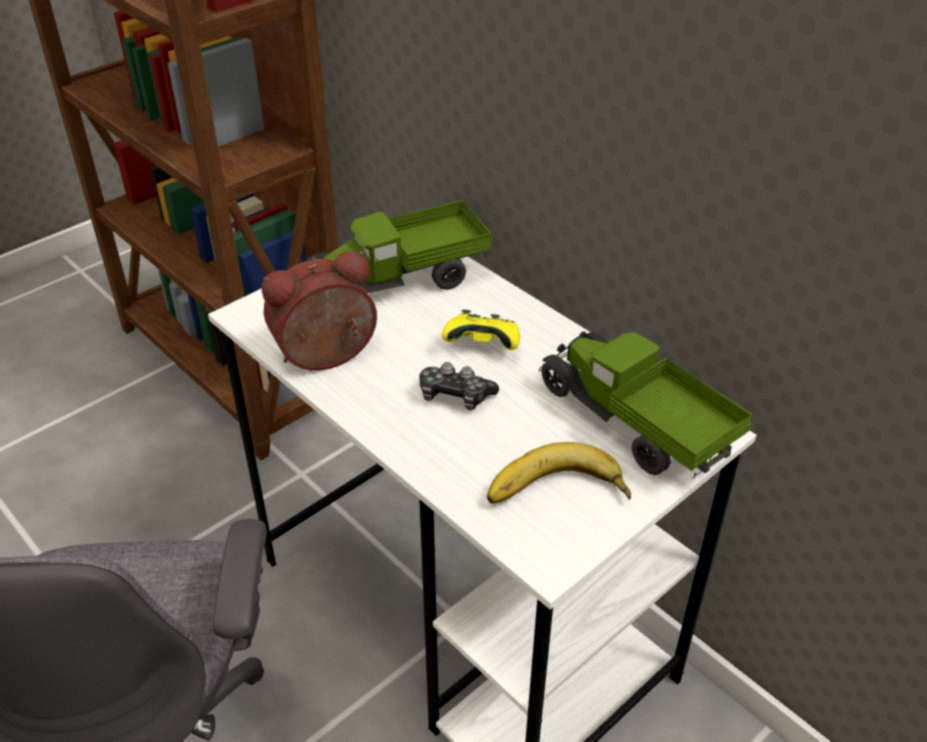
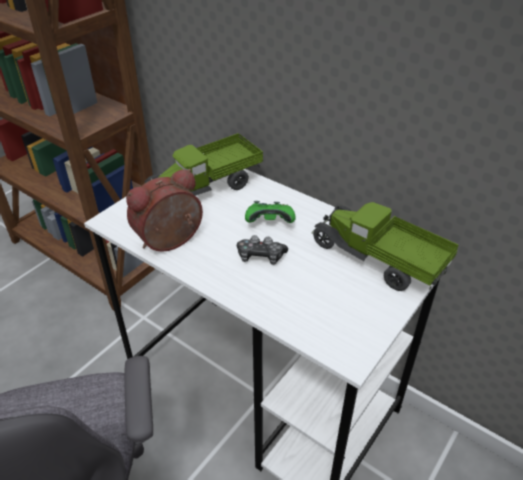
camera: 10 degrees left, 0 degrees up
(483, 346) = (270, 223): yellow game controller -> green game controller
(557, 494) = (344, 312): banana -> none

